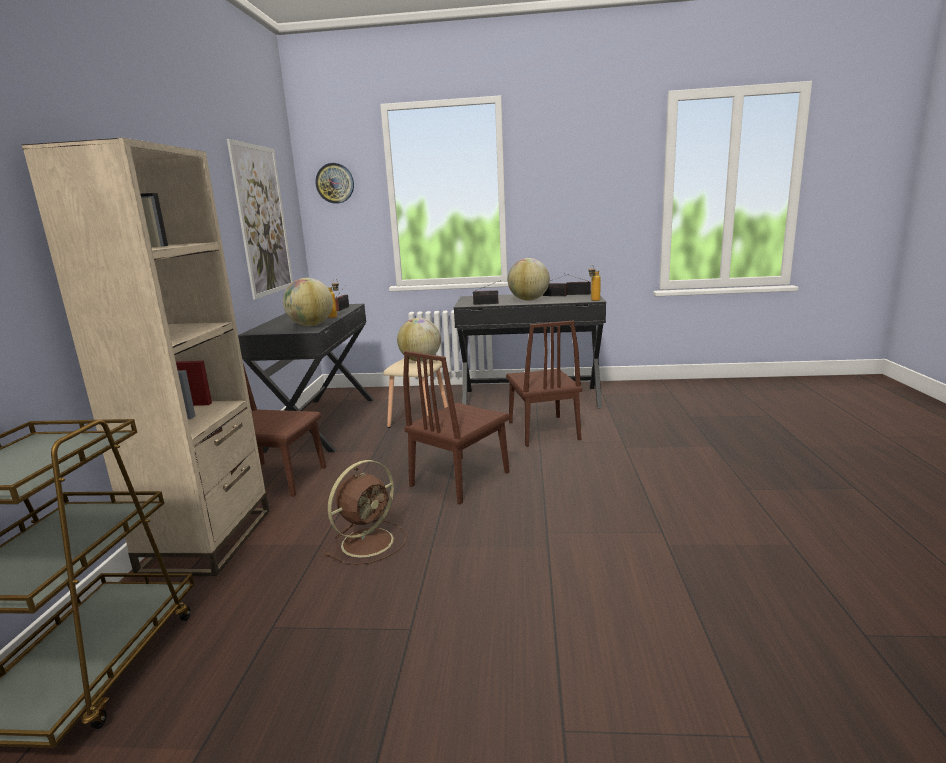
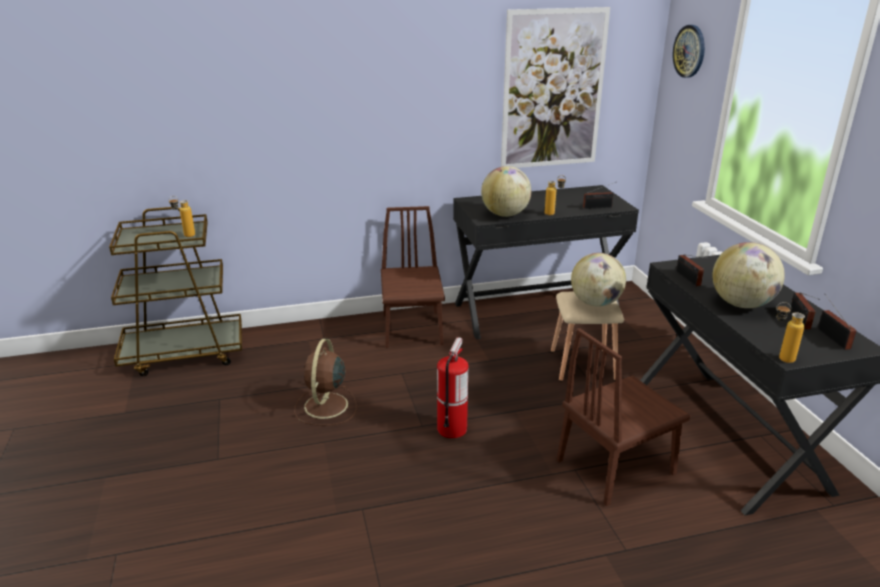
camera: 70 degrees right, 10 degrees up
(70, 444) = (185, 236): none -> bottle
(208, 540) = (312, 336): beige bookcase -> none
(369, 541) = (325, 407): brown fan -> brown fan turned 75 degrees clockwise
(460, 479) = (452, 428): brown chair -> fire extinguisher

